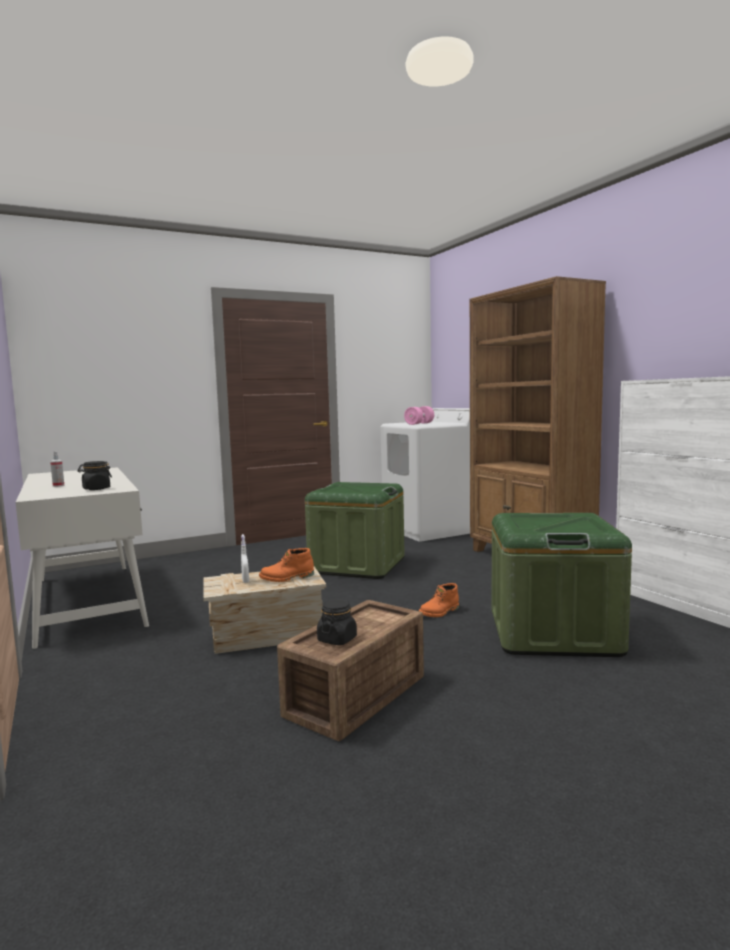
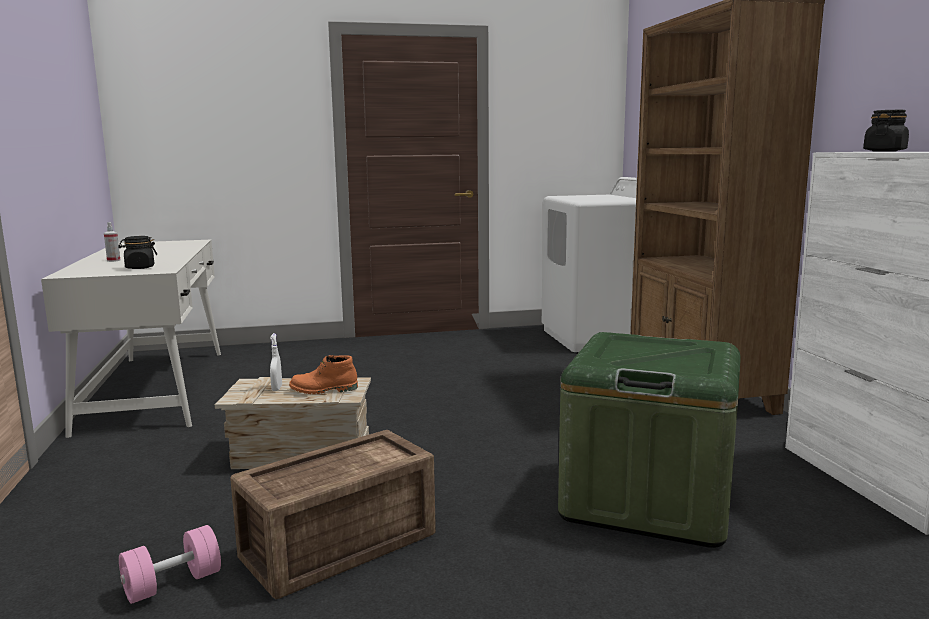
camera: 15 degrees right, 5 degrees up
(337, 639) = (304, 477): black jar -> black jar (884, 151)
(357, 565) = (472, 377): green storage box -> none
(419, 423) = (587, 198): pink dumbbell -> pink dumbbell (173, 584)
(440, 612) = (522, 451): orange boot -> none

